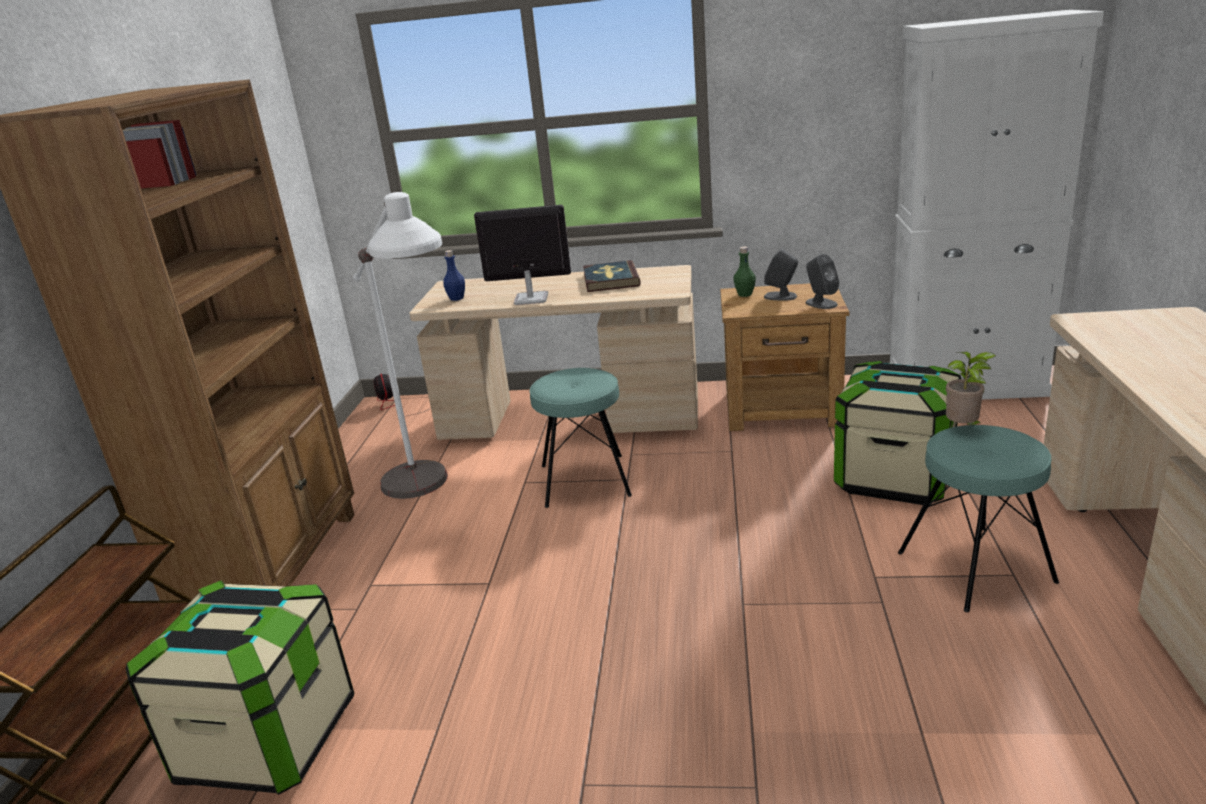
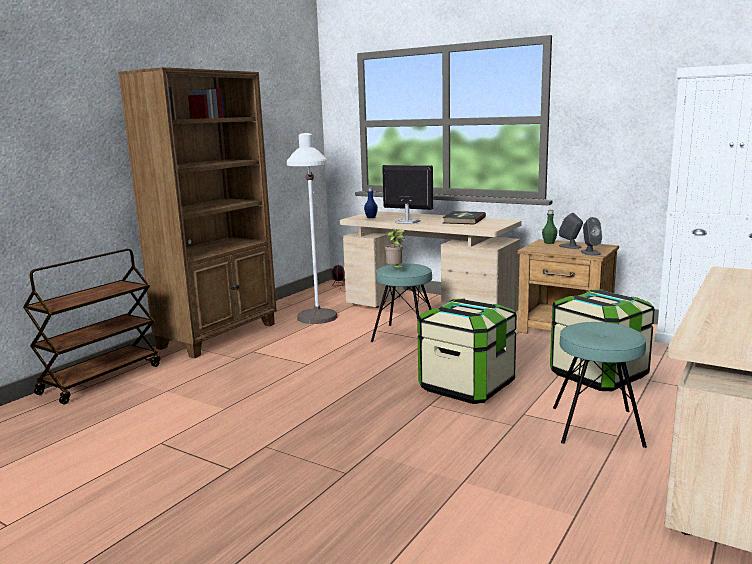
camera: 25 degrees right, 10 degrees down
(268, 739) = (154, 392): storage box -> storage box (466, 386)
(964, 428) = (600, 322): potted plant -> potted plant (395, 269)

